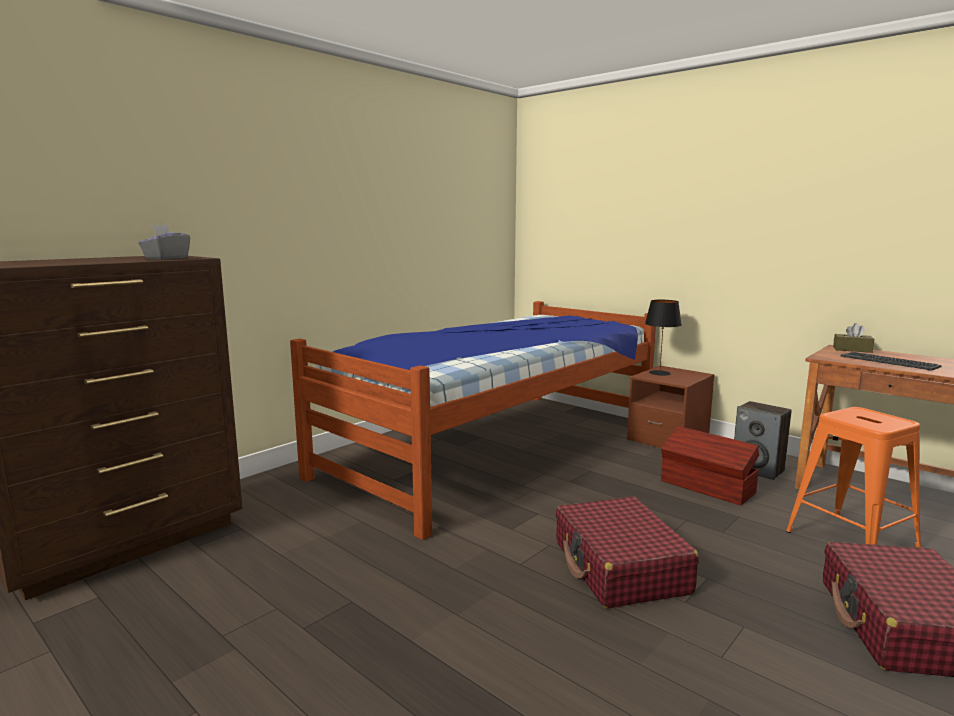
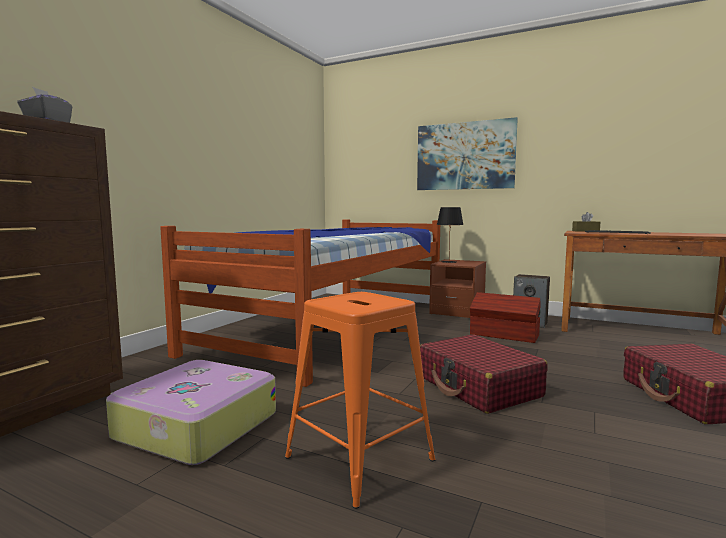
camera: 15 degrees left, 5 degrees down
(294, 576) = (195, 426): none -> suitcase
(693, 228) = (465, 156): none -> picture
(852, 540) = (620, 354): orange stool -> orange stool (360, 458)

